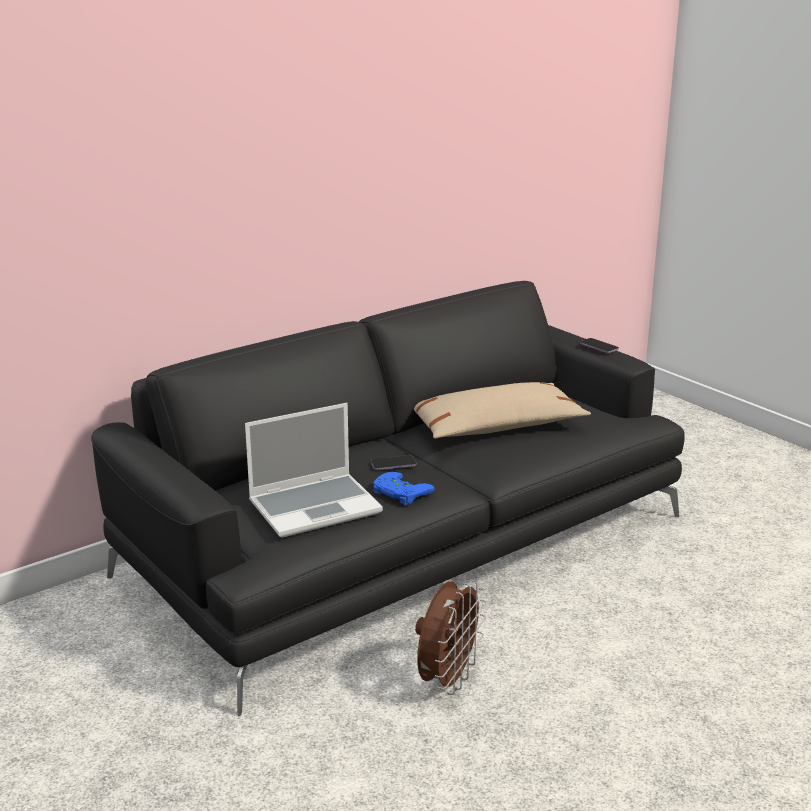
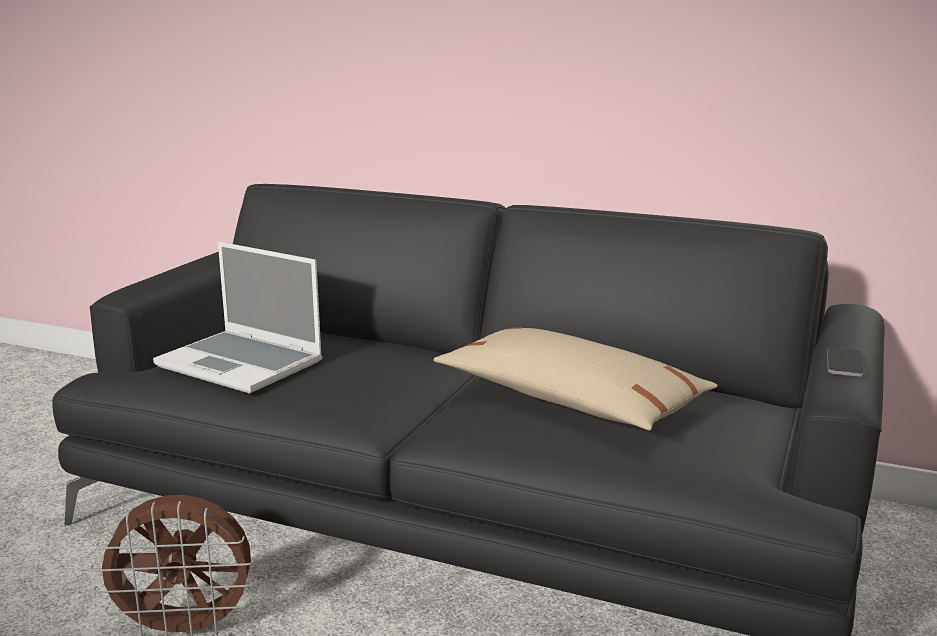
camera: 60 degrees right, 5 degrees down
(393, 464) = (386, 373): phone -> none
(399, 493) = (313, 392): blue game controller -> none

